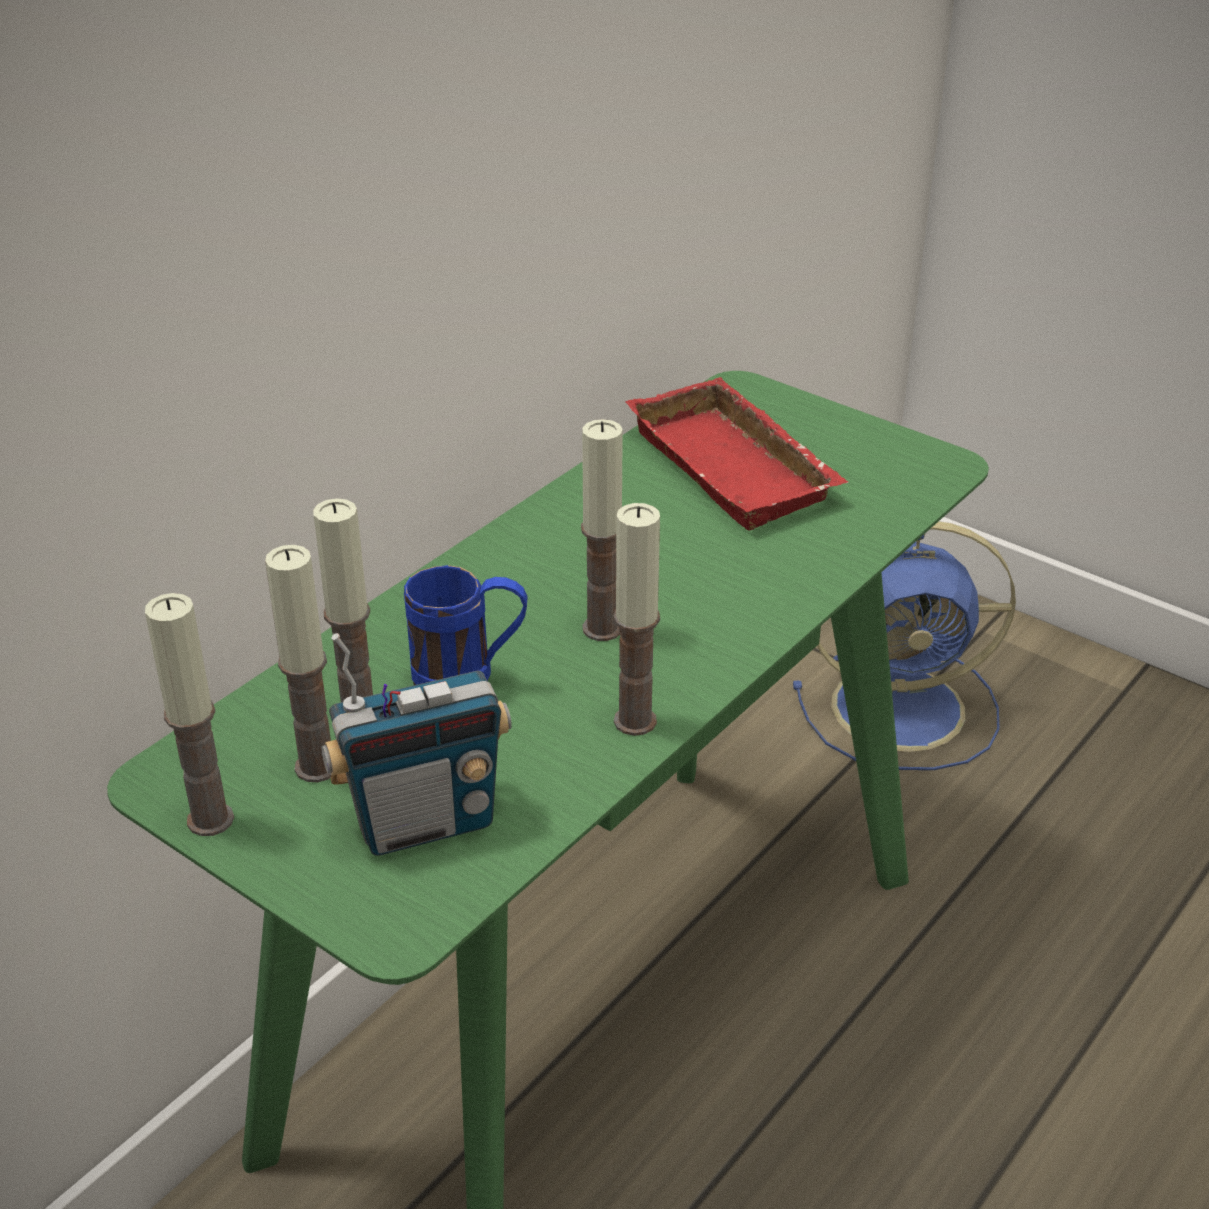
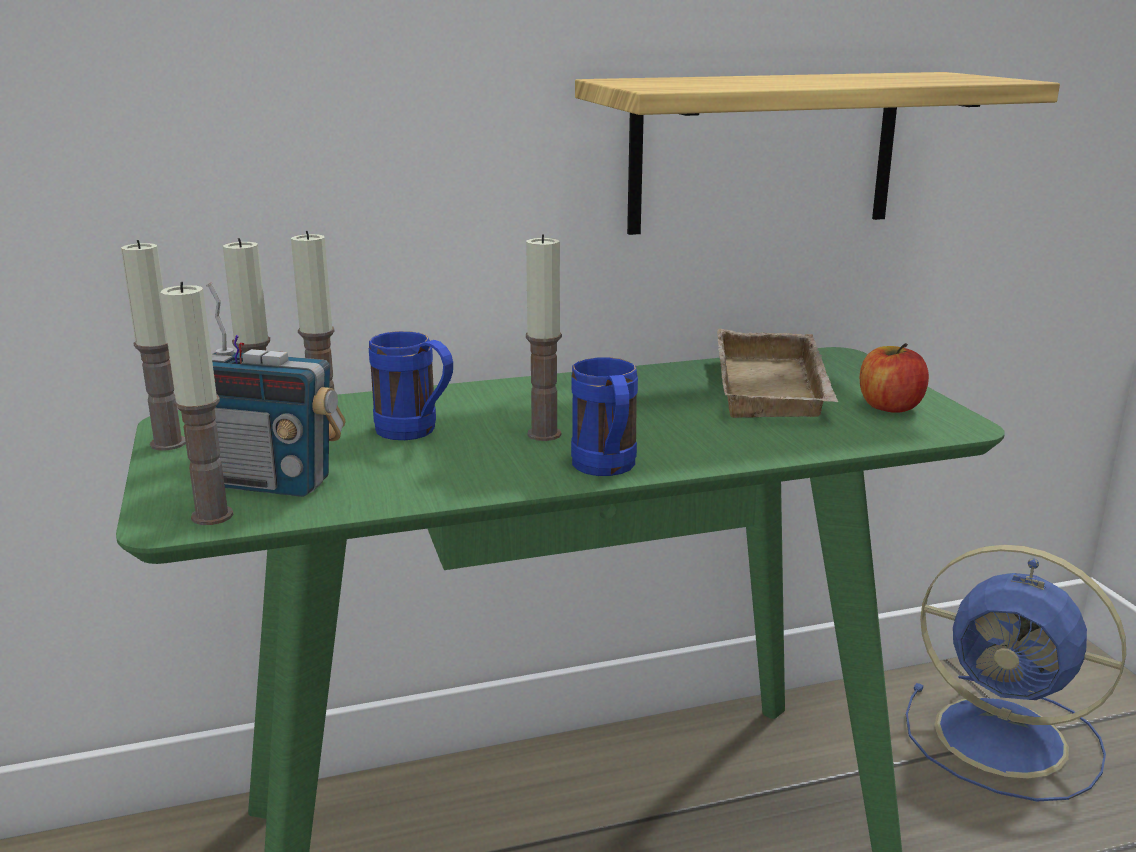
camera: 35 degrees right, 15 degrees down
(635, 721) = (489, 481): candle -> candle (212, 516)
(644, 181) = (764, 152): none -> shelf
(722, 656) = (607, 470): none -> blue mug
(738, 467) = (776, 389): red tray -> beige tray
(863, 458) = (889, 407): none -> apple

